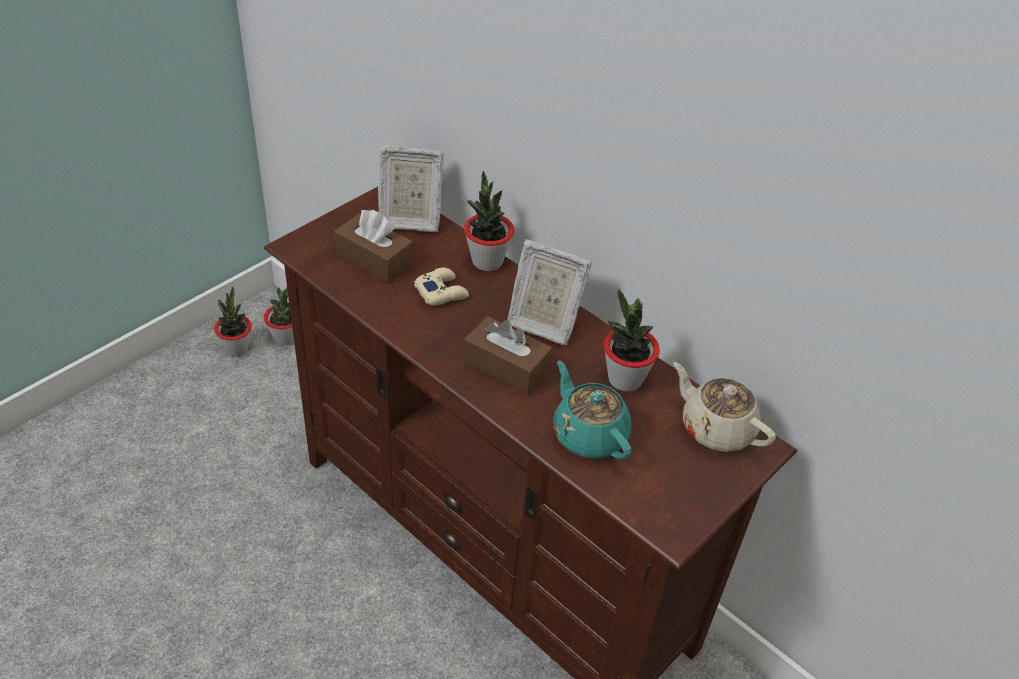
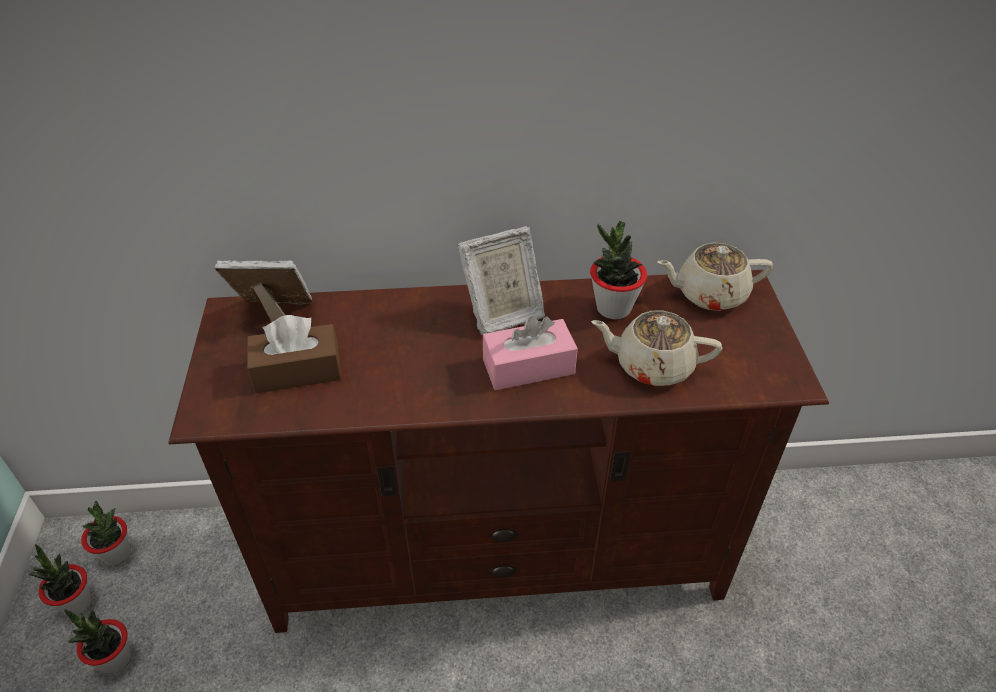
camera: 45 degrees left, 0 degrees up
(409, 219) = (277, 316): picture frame -> picture frame turned 135 degrees counterclockwise
(441, 292) = (394, 352): beige game controller -> none
(487, 261) = (392, 301): potted plant -> potted plant (115, 659)
(506, 367) = (528, 367): brown tissue box -> pink tissue box
(588, 434) = (652, 365): turquoise teapot -> beige teapot

